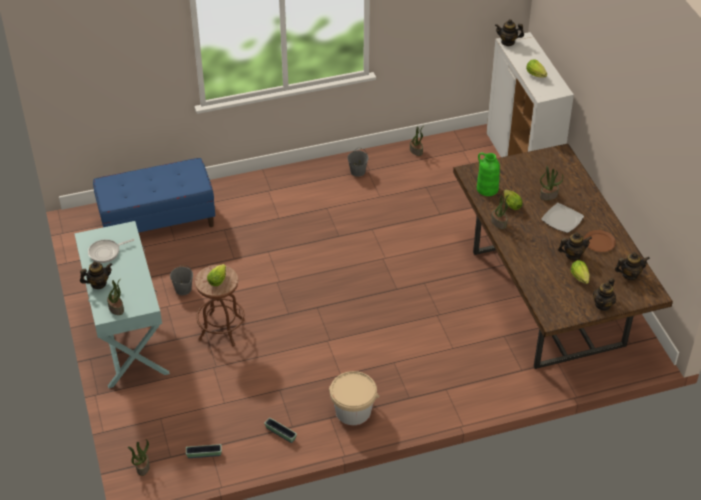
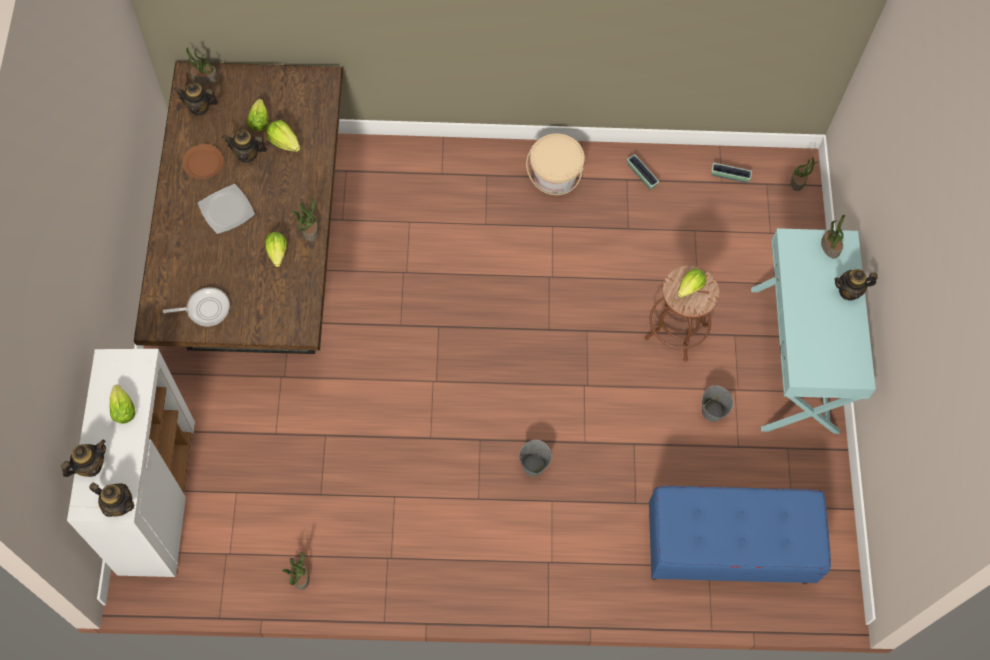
camera: 165 degrees left, 20 degrees up
(106, 252) = (834, 340): frying pan -> frying pan (205, 309)
(357, 171) = (406, 560): grey bucket -> grey bucket (533, 466)
(487, 189) = (294, 291): green vase -> none
(549, 195) = (219, 254): potted plant -> potted plant (204, 78)
(552, 269) = (284, 142): none -> lettuce
(603, 305) = (256, 79): teapot -> teapot (90, 466)

